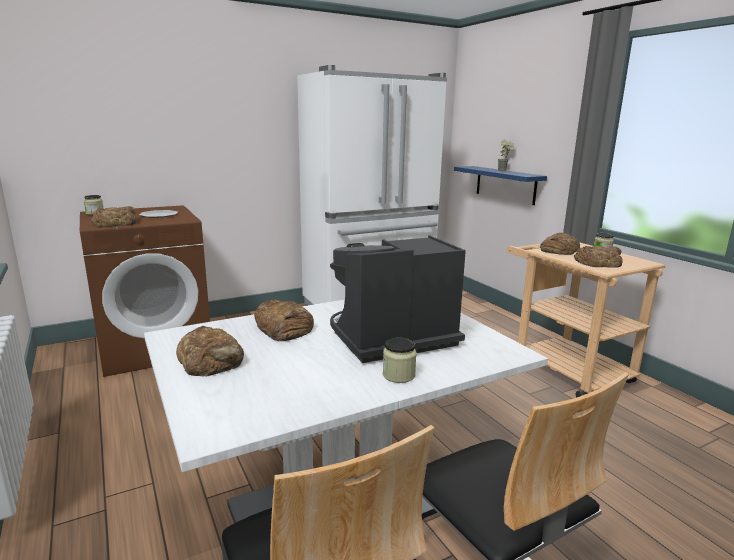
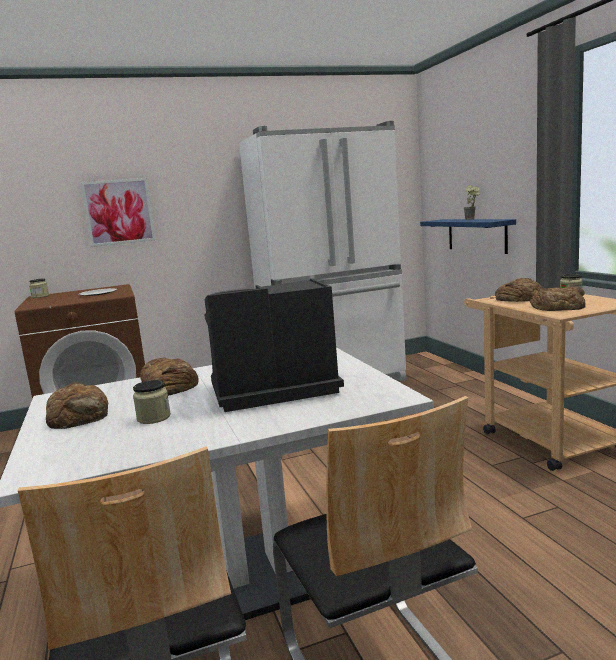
camera: 10 degrees right, 5 degrees down
(116, 223) = (52, 302): bread -> none
(176, 133) = (119, 212): none -> picture
(398, 375) = (255, 421): jar -> jar (154, 418)

